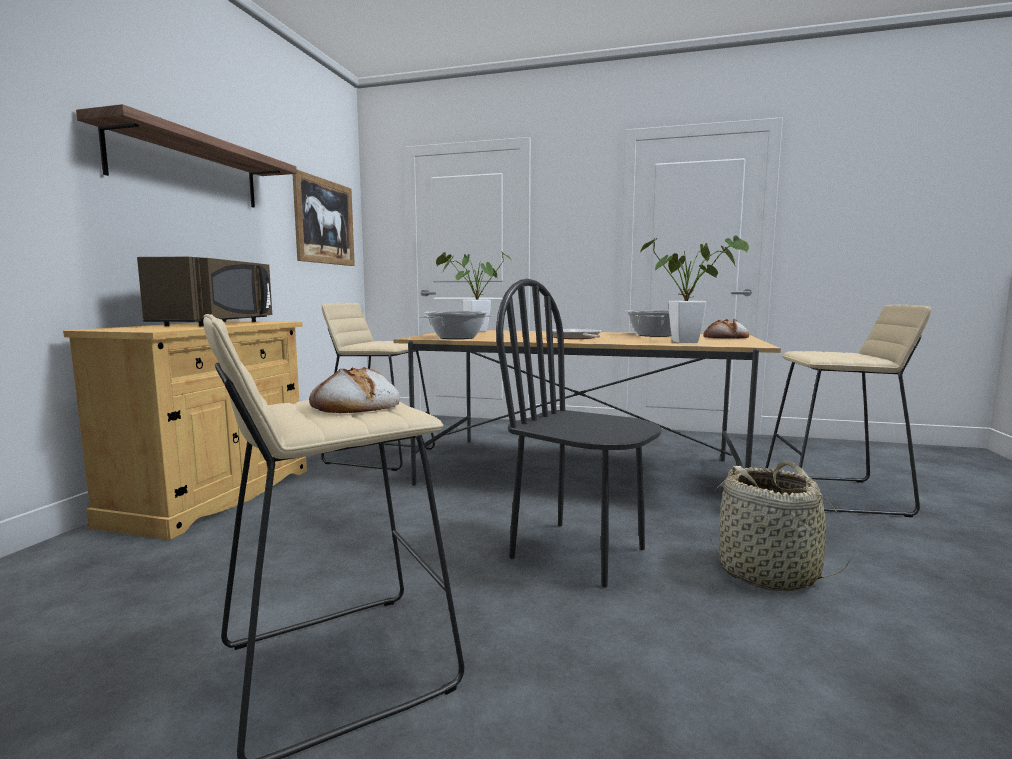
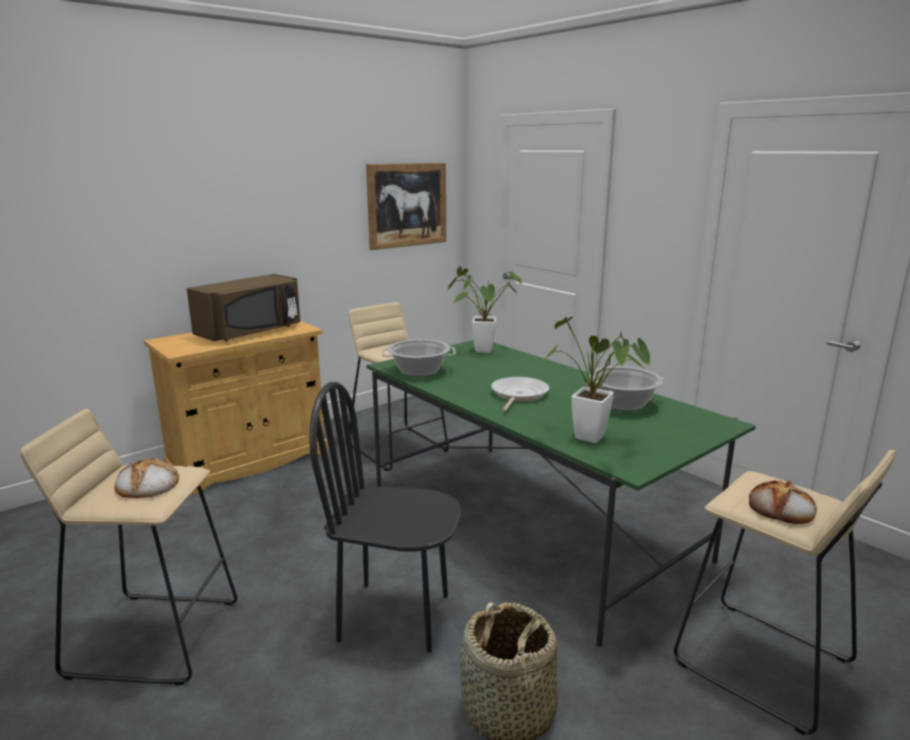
camera: 35 degrees right, 10 degrees up
(188, 169) = (249, 196): shelf -> none
(578, 472) = (531, 524): beige dining table -> green dining table
(578, 552) = (395, 616): black chair -> black chair turned 60 degrees counterclockwise
(726, 337) = (685, 431): bread -> bread (782, 508)

